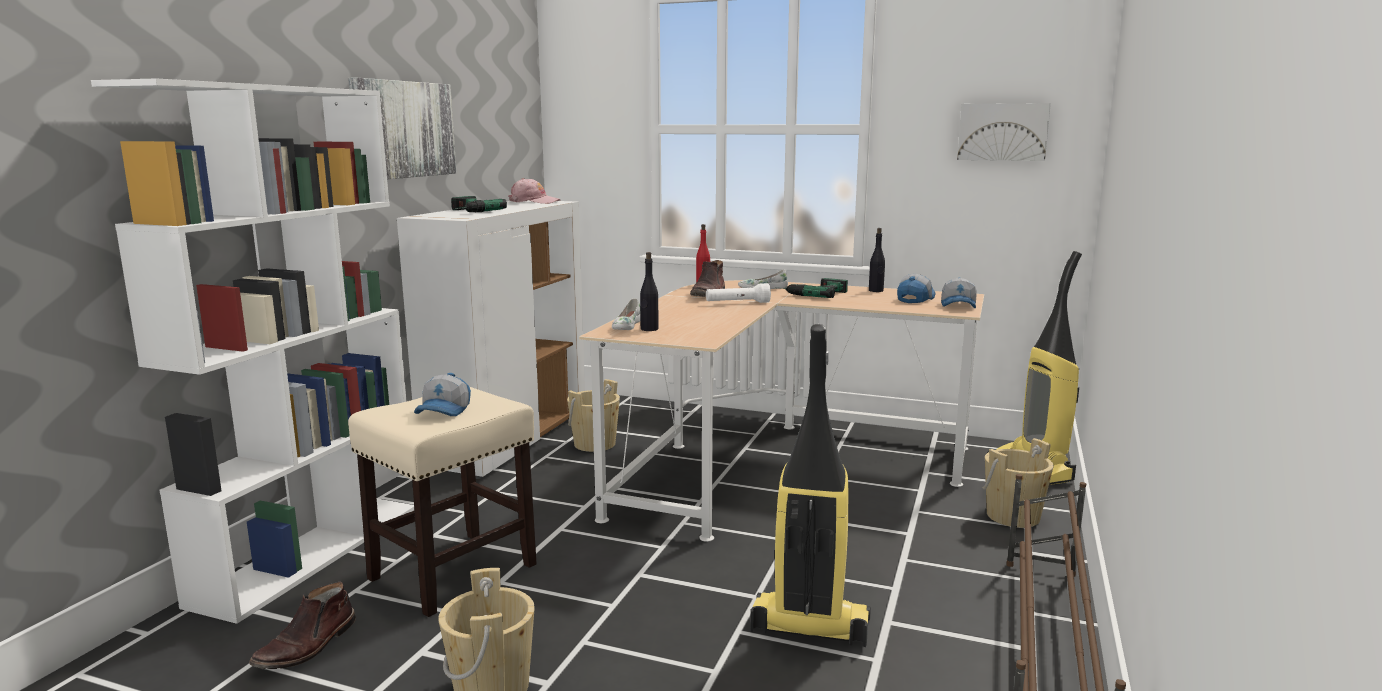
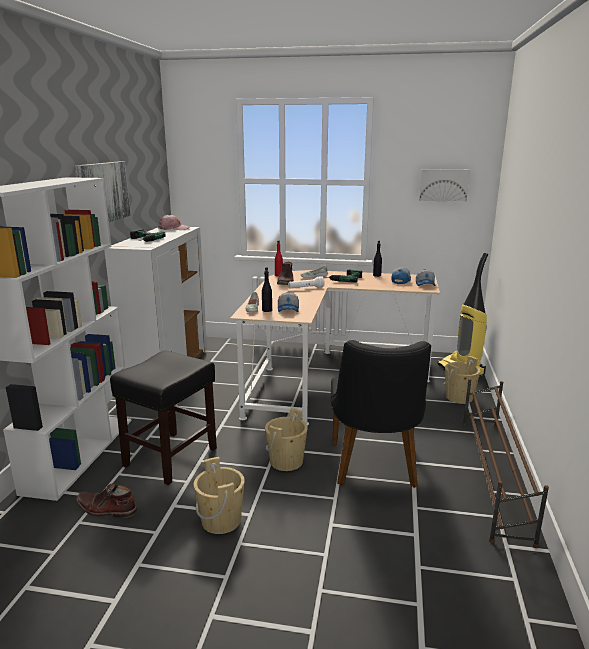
camera: 10 degrees left, 5 degrees up
(307, 646) = (106, 509): brown boot -> brown boot turned 90 degrees clockwise
(445, 410) = (166, 369): cap -> cap (288, 309)
(454, 571) = (171, 456): beige stool -> black stool
(594, 444) = (220, 371): beige bucket -> beige bucket (286, 461)
(808, 627) = (374, 469): vacuum cleaner -> black chair

